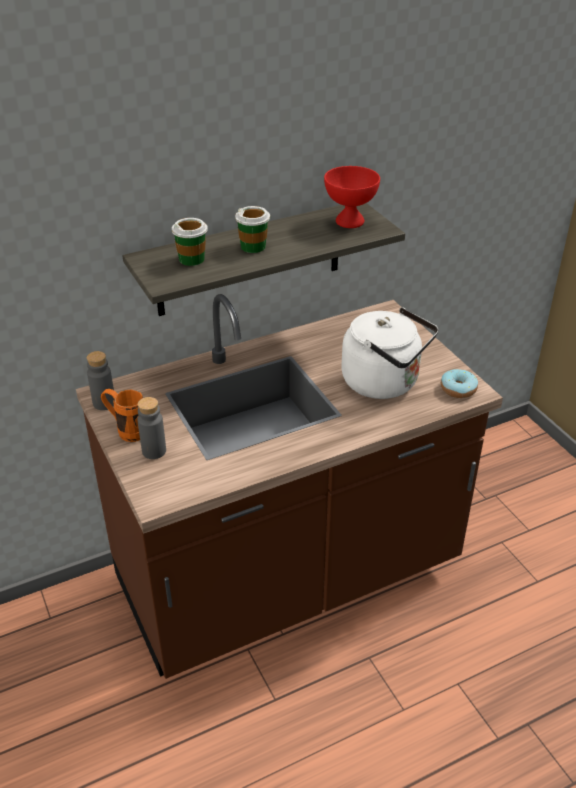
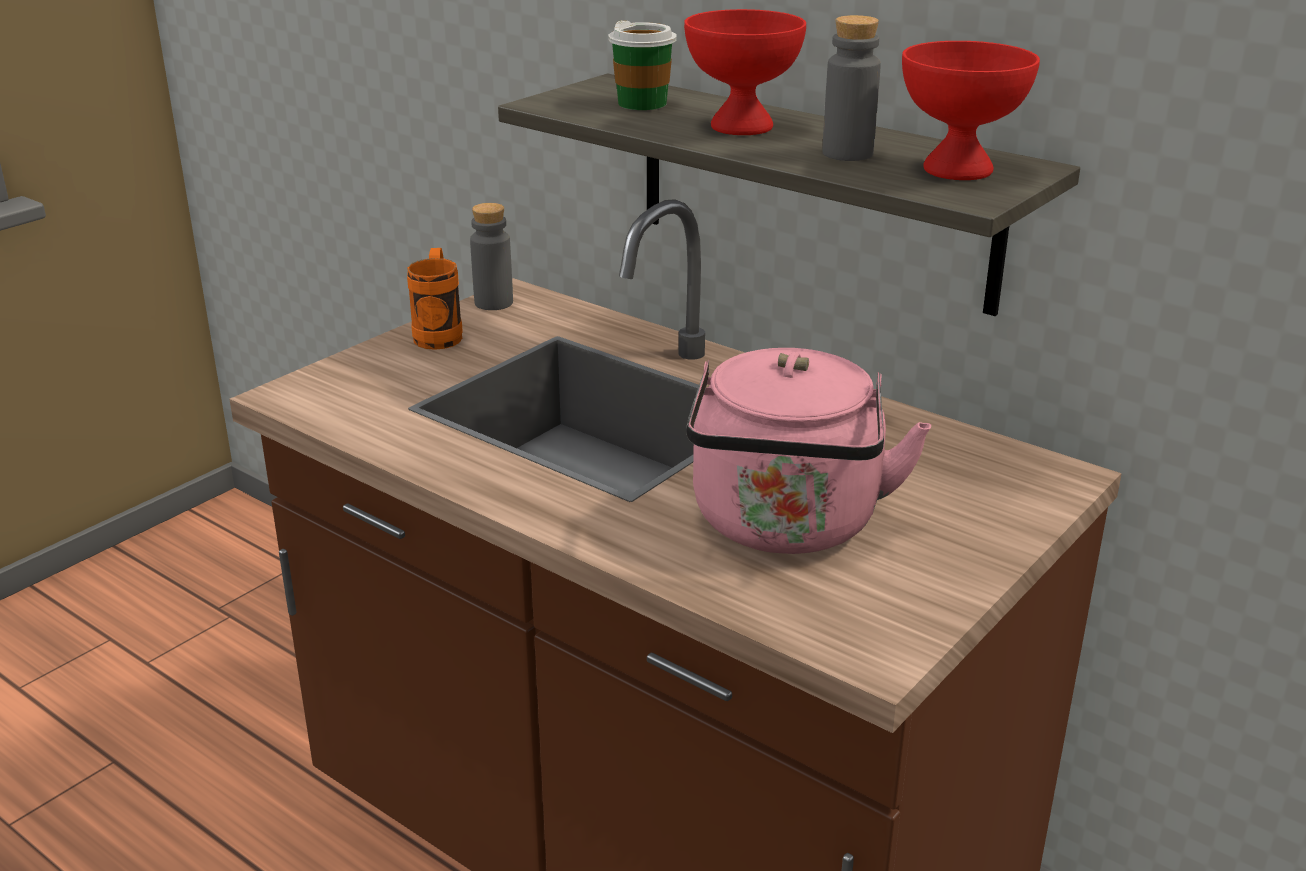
camera: 65 degrees right, 10 degrees down
(154, 451) = (403, 364): grey bottle -> grey bottle (847, 153)
(253, 247) = (740, 127): cup -> red bowl
(385, 383) = (786, 526): white kettle -> pink kettle
(458, 389) = (859, 627): donut -> none

